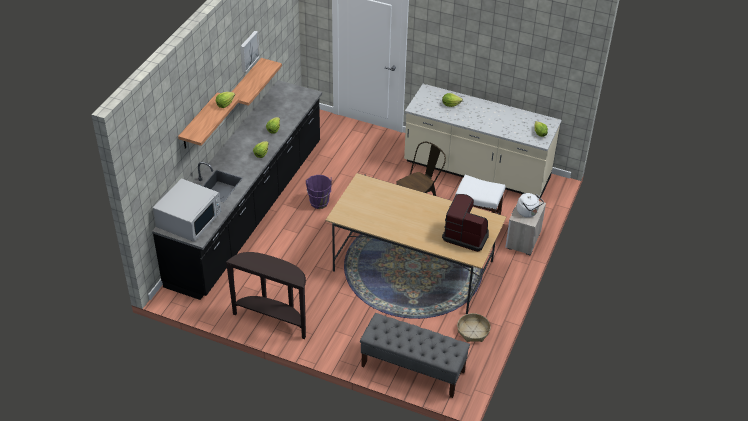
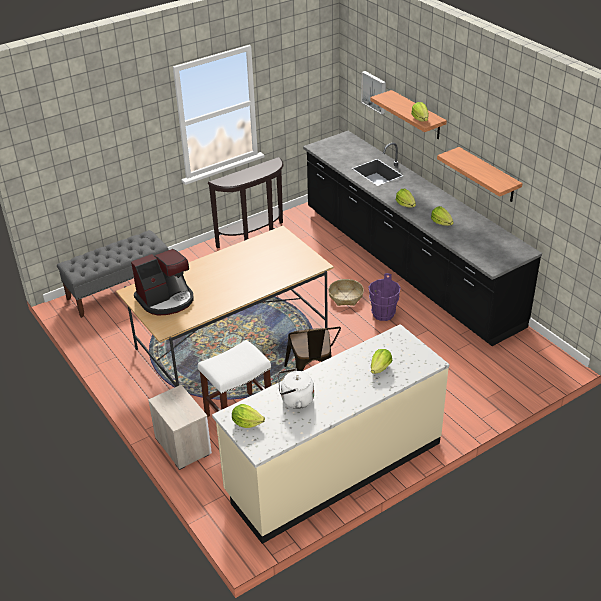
camera: 125 degrees right, 5 degrees down
(189, 220) = (344, 148): white microwave -> none
(248, 51) = (503, 143): picture -> picture (374, 92)
(473, 331) = (112, 343): basket -> basket (345, 297)
(528, 212) = (174, 406): white kettle -> white kettle (295, 400)

